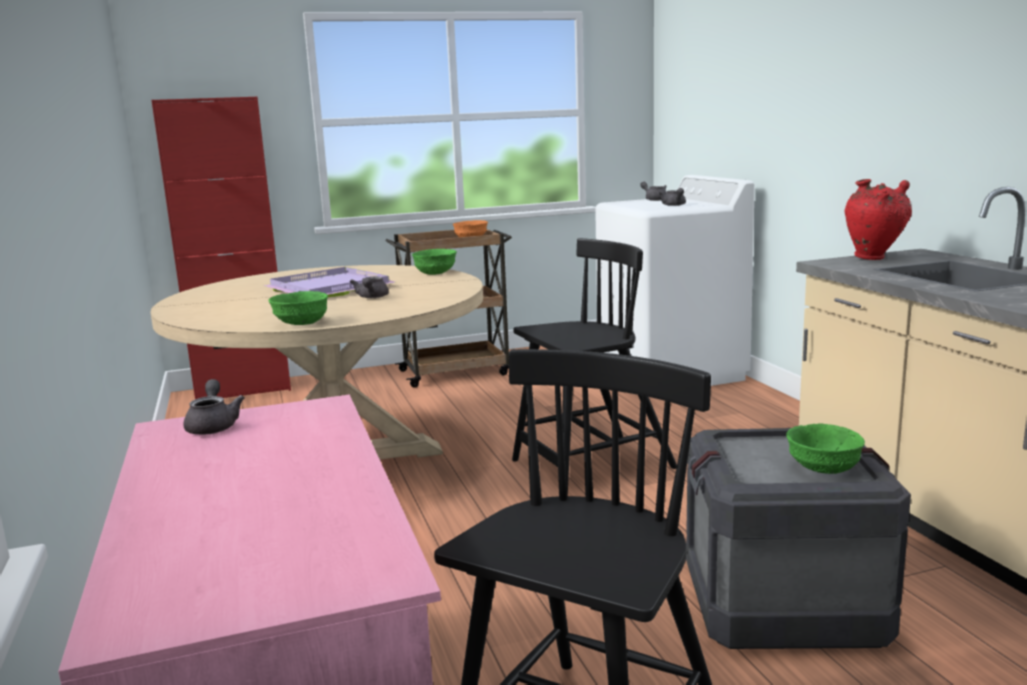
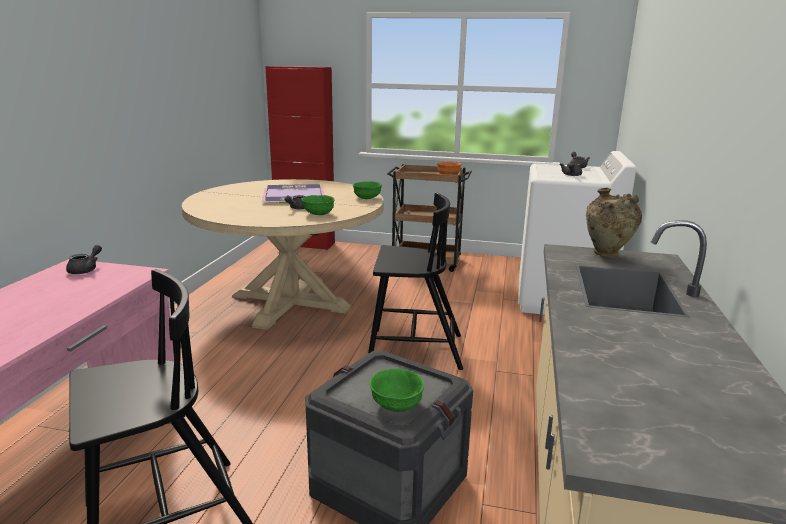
camera: 30 degrees right, 5 degrees up
(300, 323) = (228, 218): green bowl -> green bowl (318, 213)
(874, 258) = (607, 255): red vase -> beige vase

